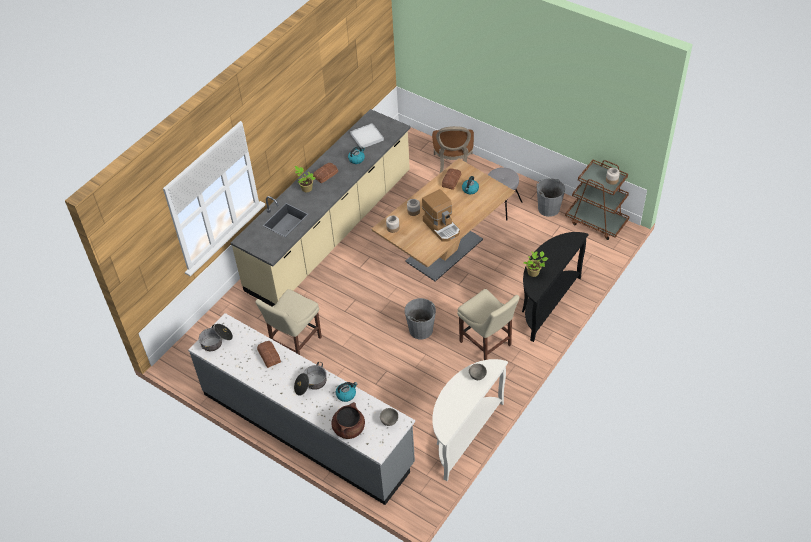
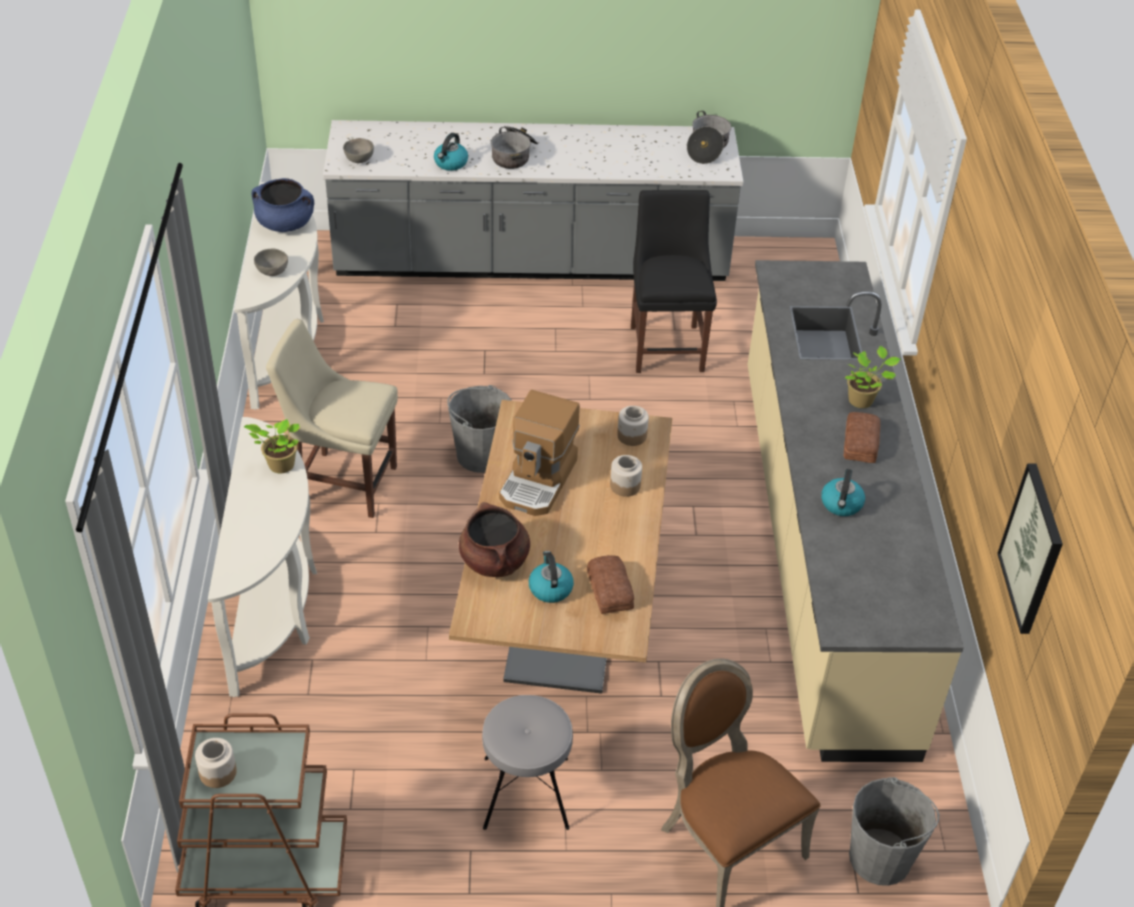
camera: 140 degrees right, 5 degrees down
(269, 355) = (611, 161): bread -> none
(294, 344) = (666, 345): beige chair -> black chair
(349, 428) = (409, 134): brown cooking pot -> brown cooking pot (494, 561)
(357, 65) = (1032, 549): none -> picture
(367, 137) = (882, 566): white tray -> none
(442, 226) = (539, 481): coffee machine -> coffee machine turned 90 degrees counterclockwise
(451, 405) = (285, 224): none -> blue cooking pot
(545, 303) = (276, 607): black console table -> white console table
(548, 208) = (407, 844): grey bucket -> grey bucket (880, 858)

